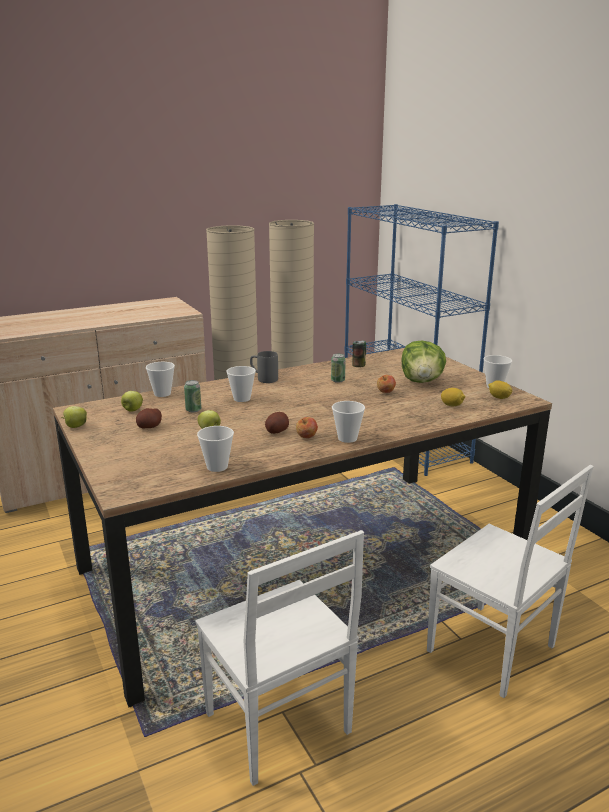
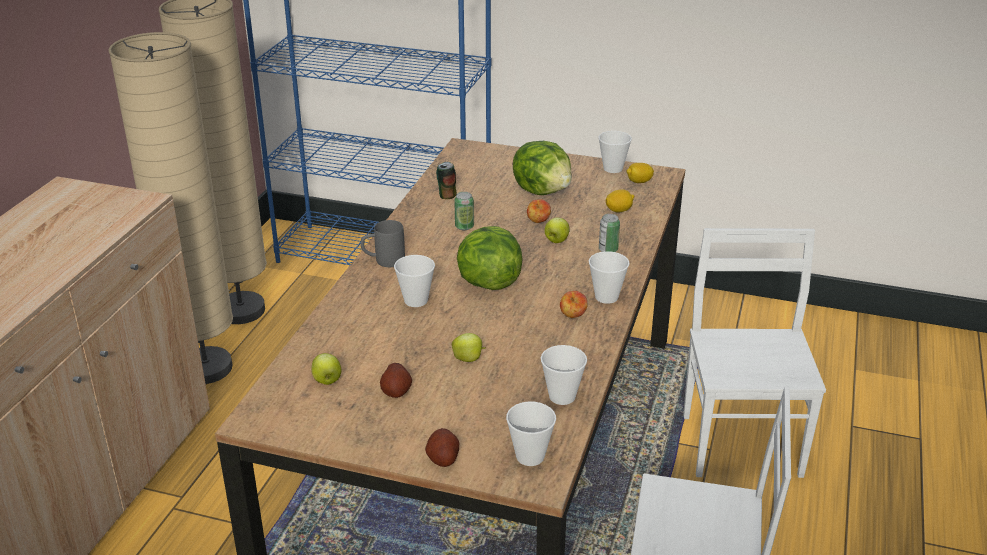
camera: 45 degrees left, 10 degrees up
(75, 426) = (310, 440): apple -> apple (556, 241)
(162, 394) = (312, 340): cup -> cup (530, 456)
(193, 410) = (395, 343): can -> can (608, 250)
(276, 431) = (531, 323): potato -> potato (443, 458)
(295, 406) = (488, 282): none -> lettuce
(491, 650) = (742, 444): white chair -> white chair turned 90 degrees counterclockwise

